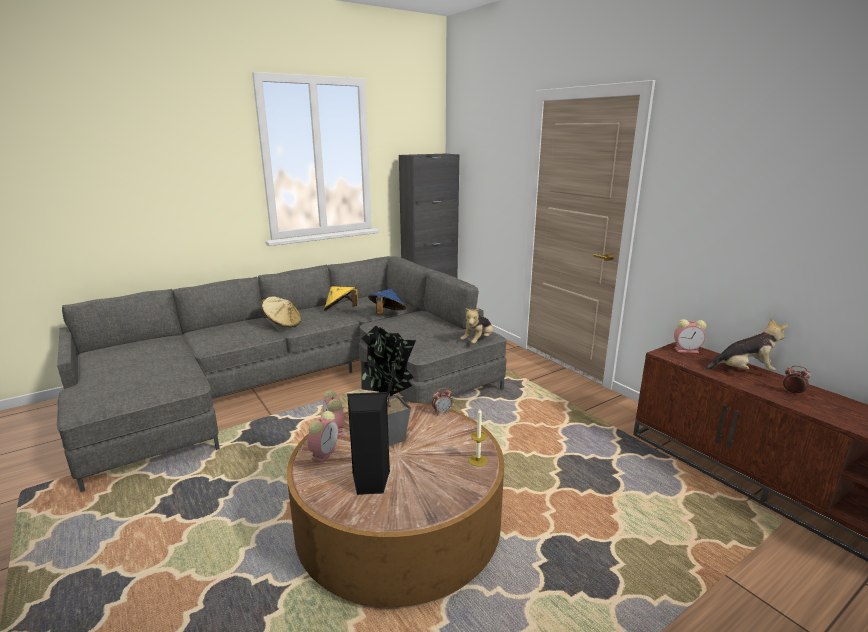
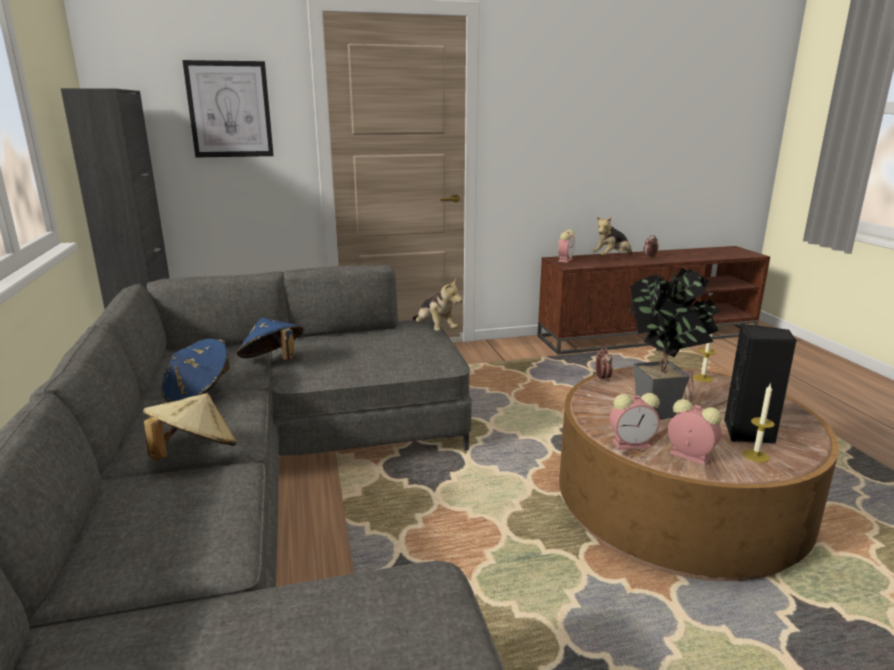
camera: 70 degrees left, 0 degrees up
(332, 483) = (756, 456): none -> candle
(340, 310) = (198, 393): yellow hat -> blue hat
(493, 167) = (230, 109): none -> picture
(743, 371) = (611, 257): plush toy -> plush toy turned 150 degrees counterclockwise

